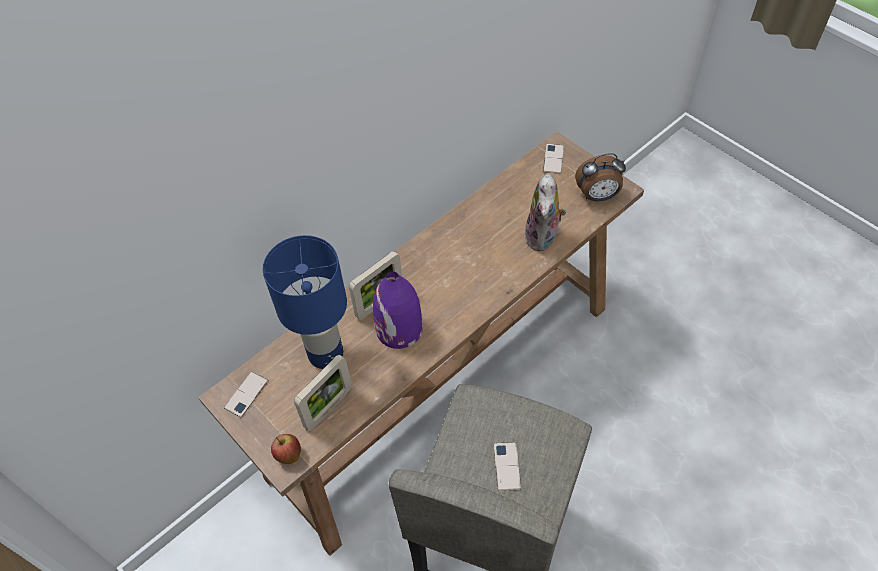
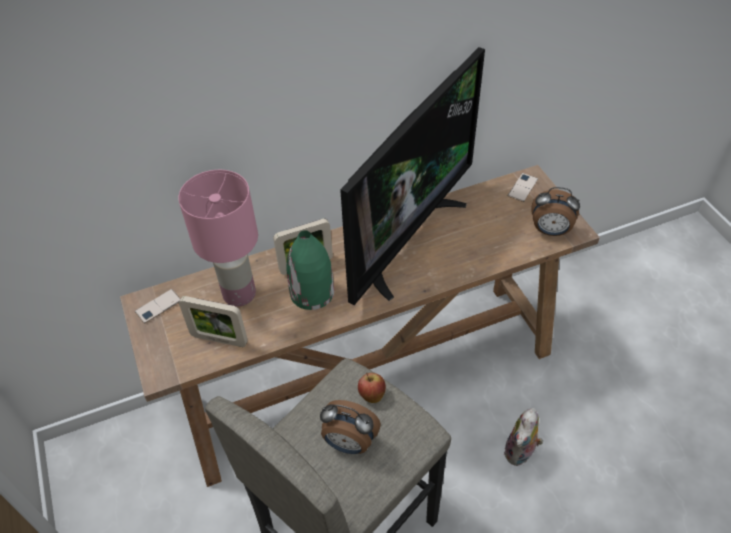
camera: 20 degrees right, 5 degrees down
(288, 455) = (166, 367): apple -> apple (372, 395)
(325, 355) = (238, 294): blue table lamp -> pink table lamp
(328, 408) = (219, 339): picture frame -> picture frame turned 45 degrees clockwise
(399, 329) = (312, 293): purple vase -> green vase
(465, 245) = (406, 239): none -> television
(507, 466) = (349, 443): phone -> alarm clock
(543, 237) = (480, 252): plush toy -> plush toy (520, 453)

